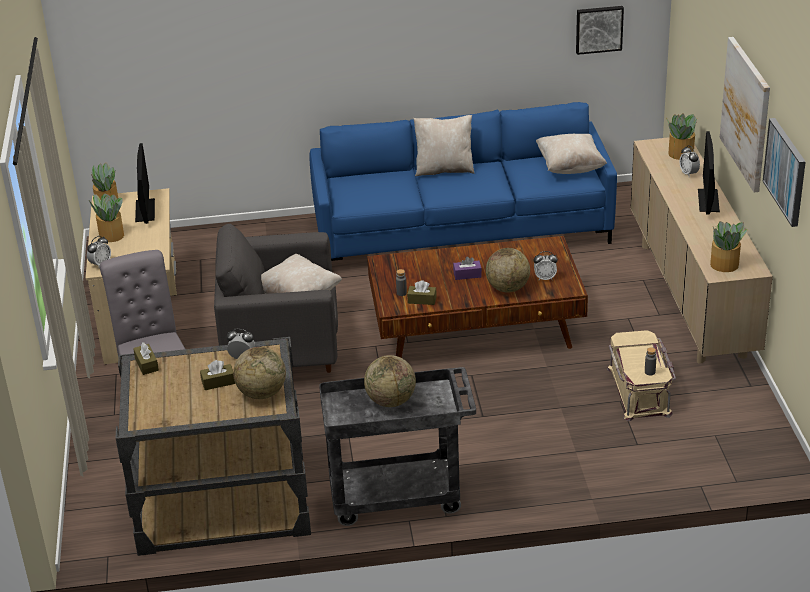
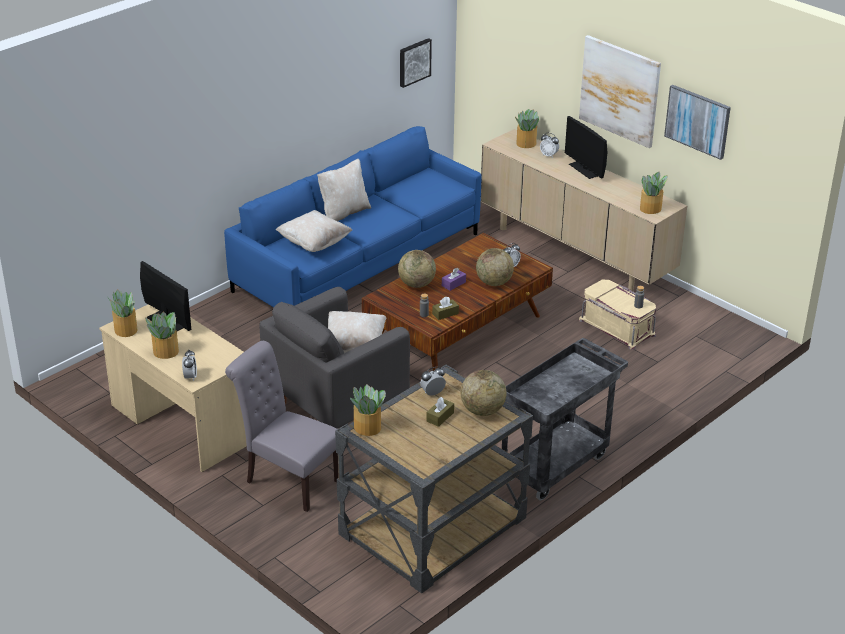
camera: 40 degrees left, 0 degrees up
(146, 364) = (368, 428): brown tissue box -> potted plant
(391, 401) = (556, 382): globe -> globe (416, 284)
(570, 167) = (434, 181): beige pillow -> beige pillow (314, 244)

